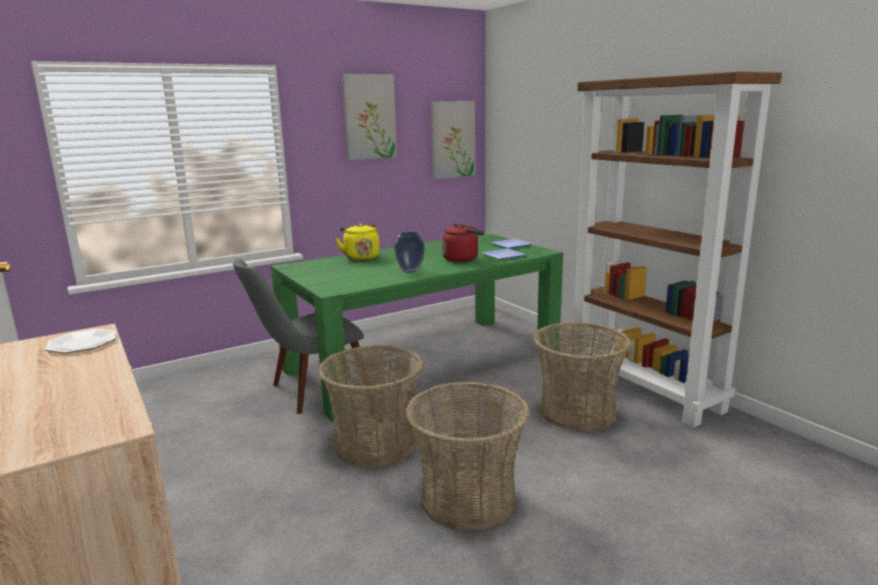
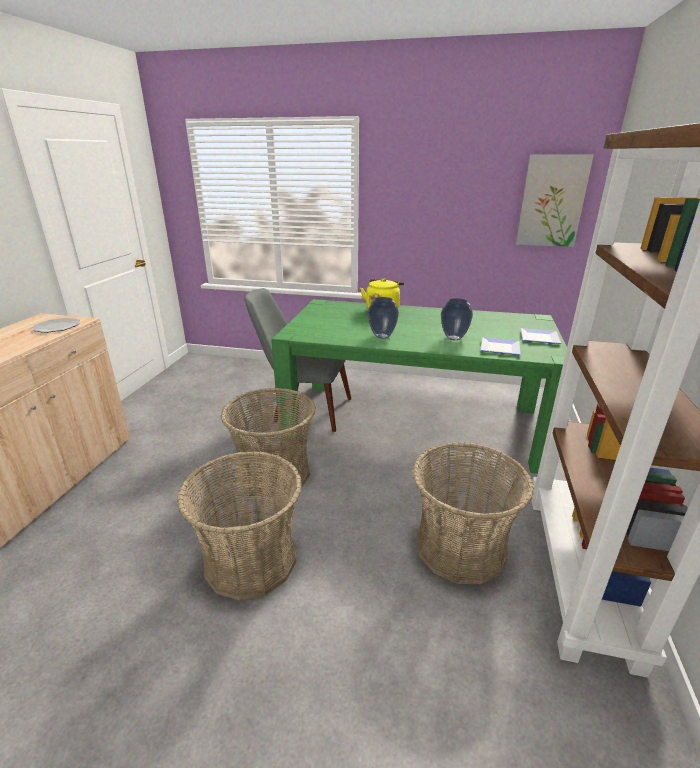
camera: 45 degrees right, 10 degrees up
(369, 117) = (449, 170): picture -> none
(462, 259) = (454, 338): red kettle -> vase

